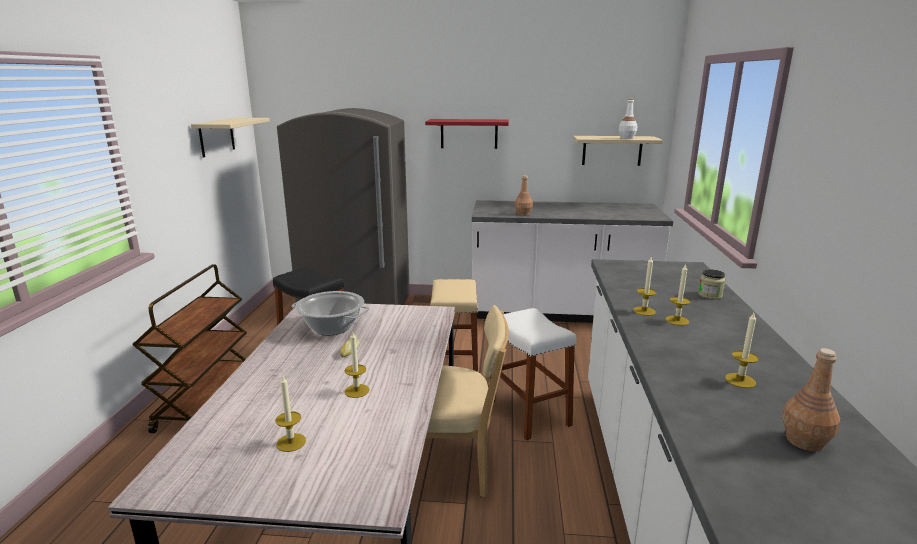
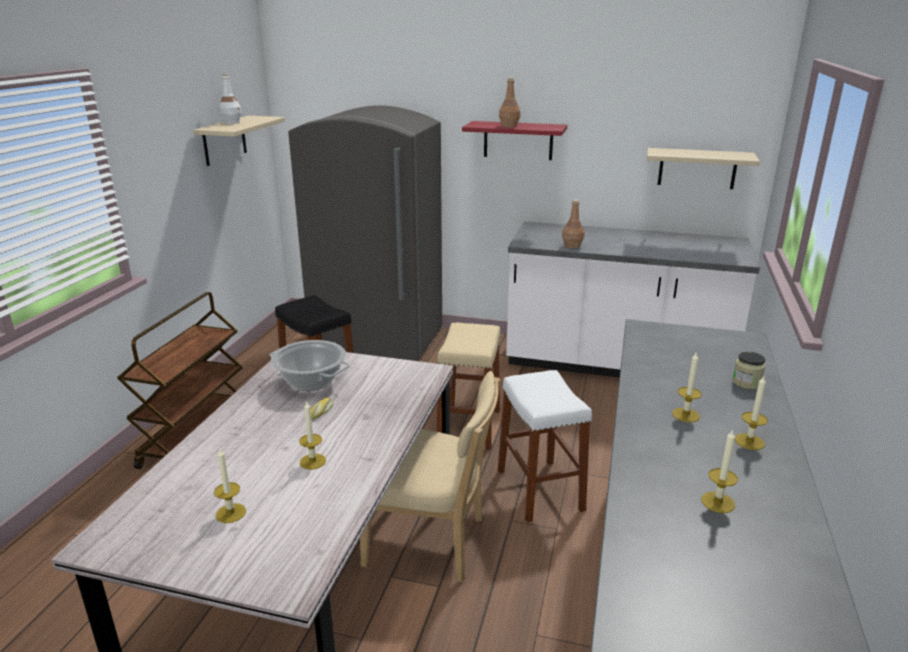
camera: 10 degrees right, 5 degrees up
(626, 138) = (713, 156): white bottle -> white bottle (231, 122)
(644, 311) = (652, 398): candle -> candle (749, 441)
(805, 441) = (750, 586): brown bottle -> brown bottle (509, 126)

